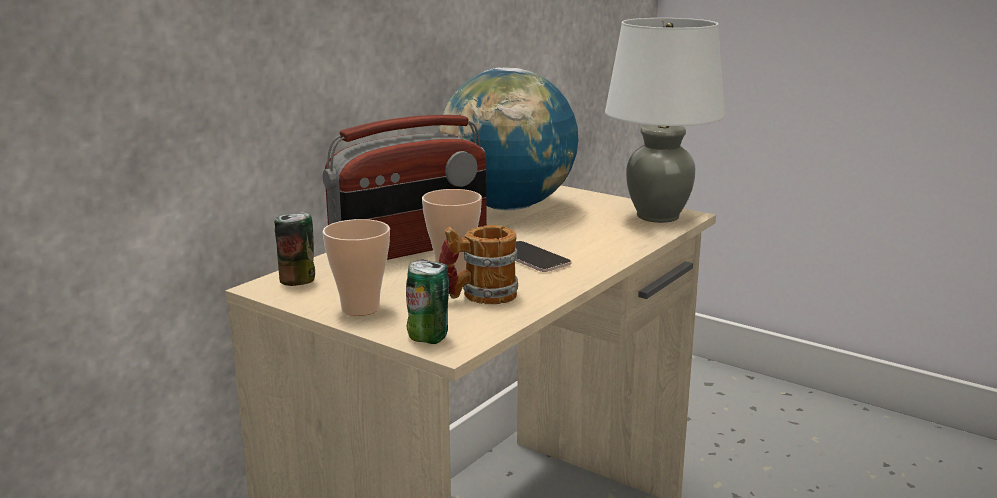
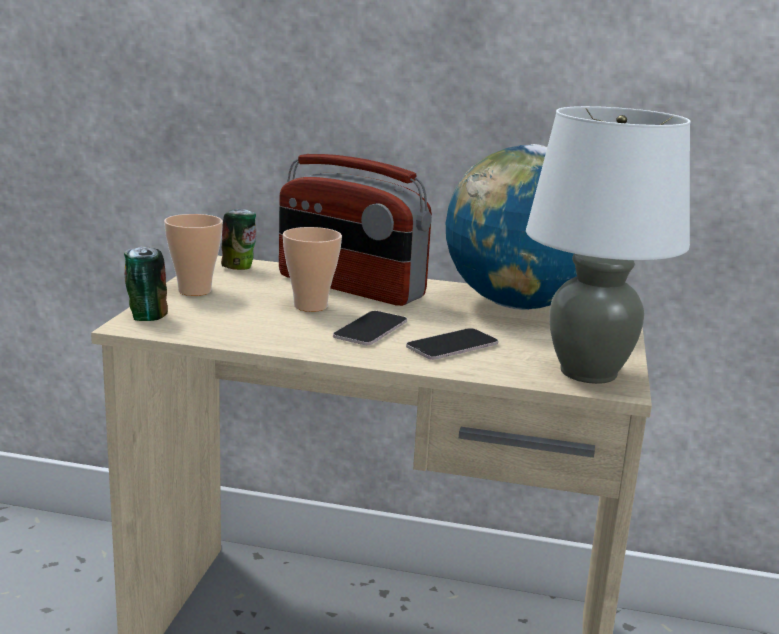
camera: 65 degrees right, 0 degrees up
(479, 296) = (249, 322): mug -> none
(585, 240) = (452, 345): none -> phone

